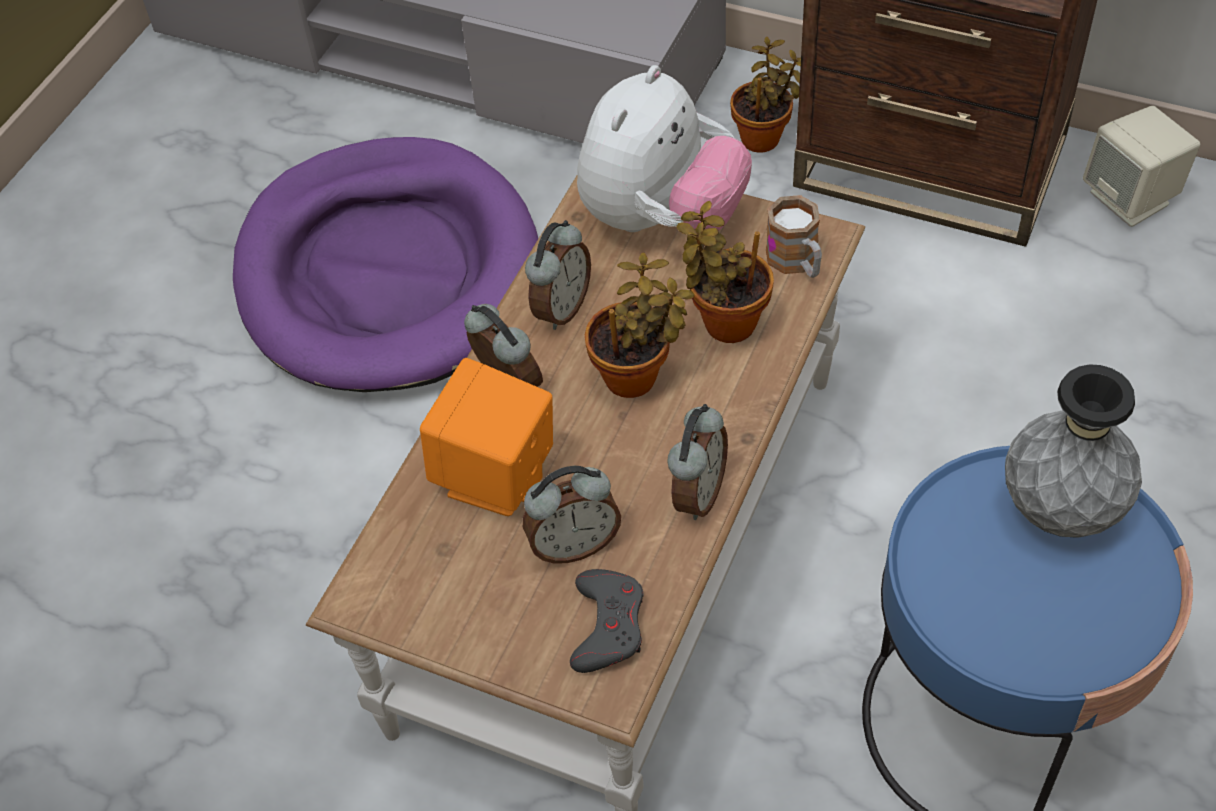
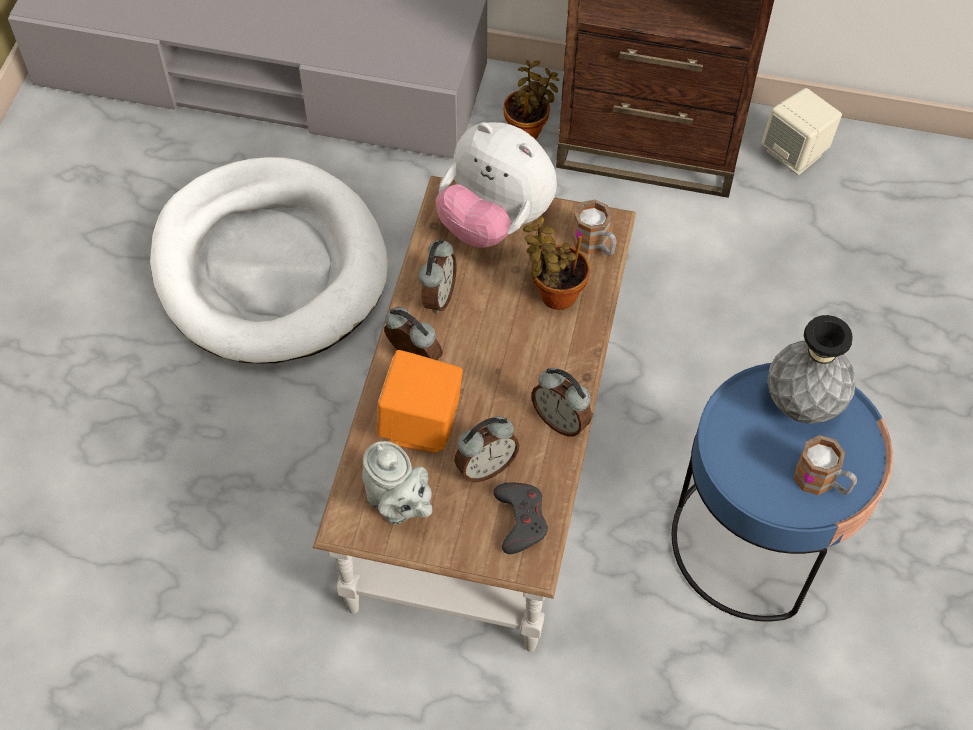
camera: 15 degrees left, 5 degrees up
(389, 272) = (269, 266): purple dog bed -> white dog bed
(438, 581) = (398, 504): none -> grey teapot
(637, 376) = (502, 341): potted plant -> none
(662, 218) = (494, 221): plush toy -> plush toy turned 105 degrees clockwise
(697, 494) = (561, 421): alarm clock -> alarm clock turned 120 degrees clockwise
(1072, 628) = (822, 481): none -> mug

